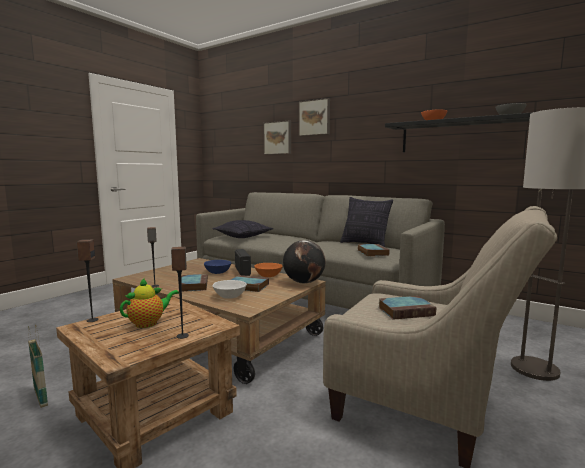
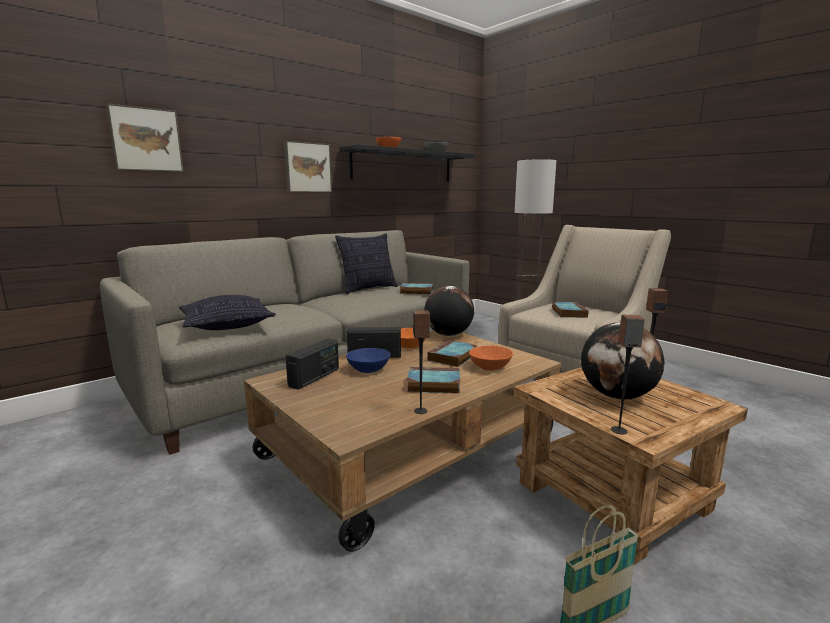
camera: 75 degrees left, 5 degrees up
(149, 323) = (617, 396): teapot -> globe
(203, 266) = (315, 377): none -> radio
(229, 296) = (490, 367): white bowl -> orange bowl
(315, 118) = (224, 115): picture -> picture (307, 167)

